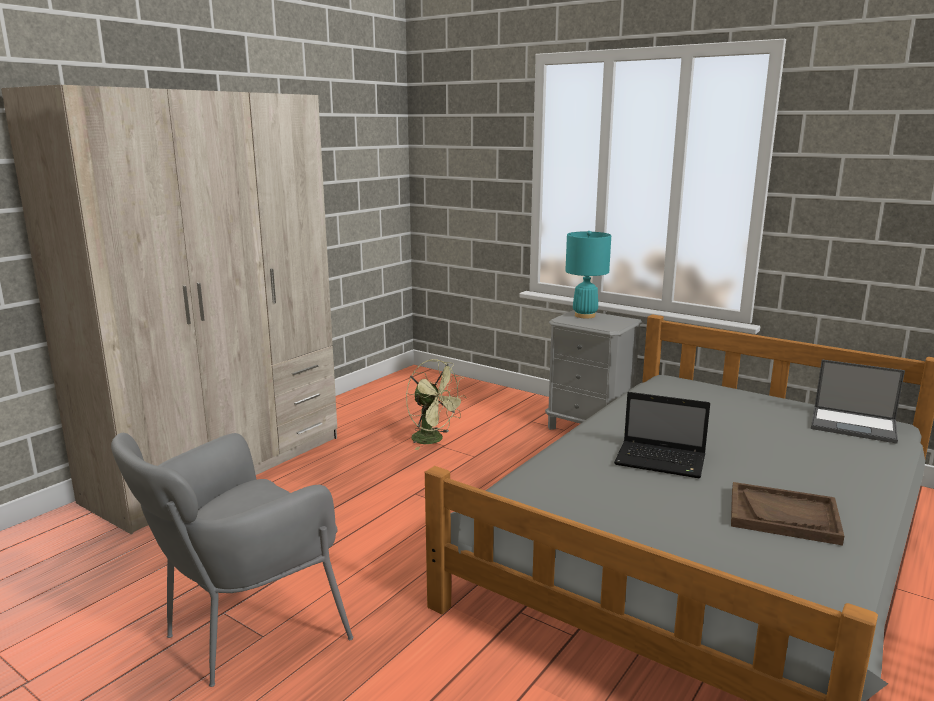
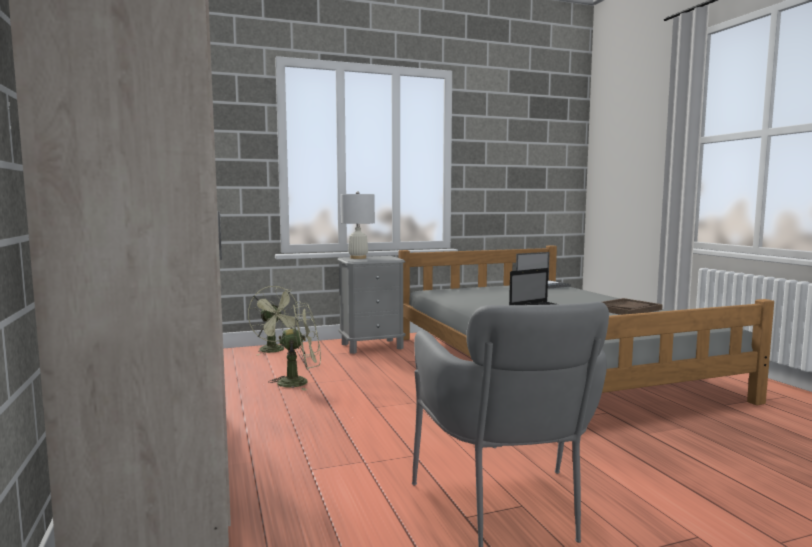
camera: 55 degrees left, 10 degrees down
(500, 398) = (275, 351): none -> green fan
(584, 315) = (358, 258): turquoise table lamp -> white table lamp

